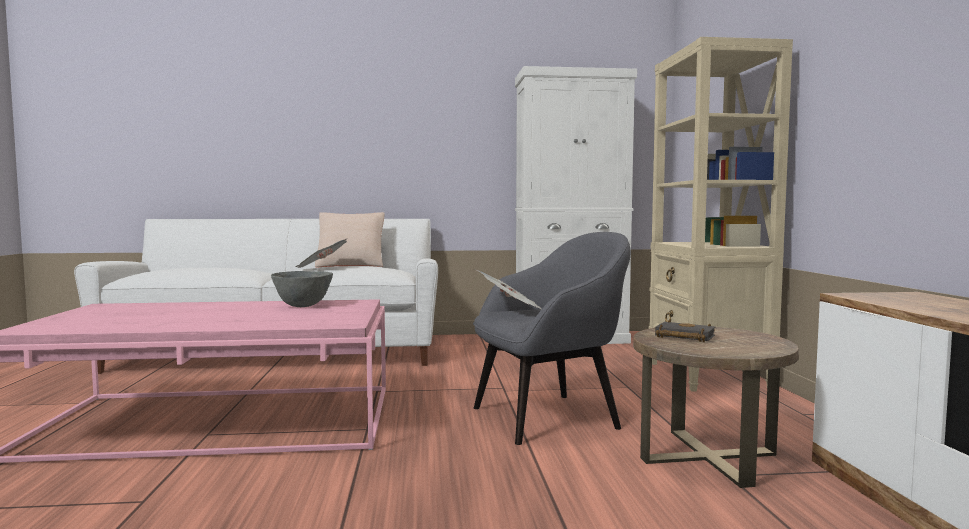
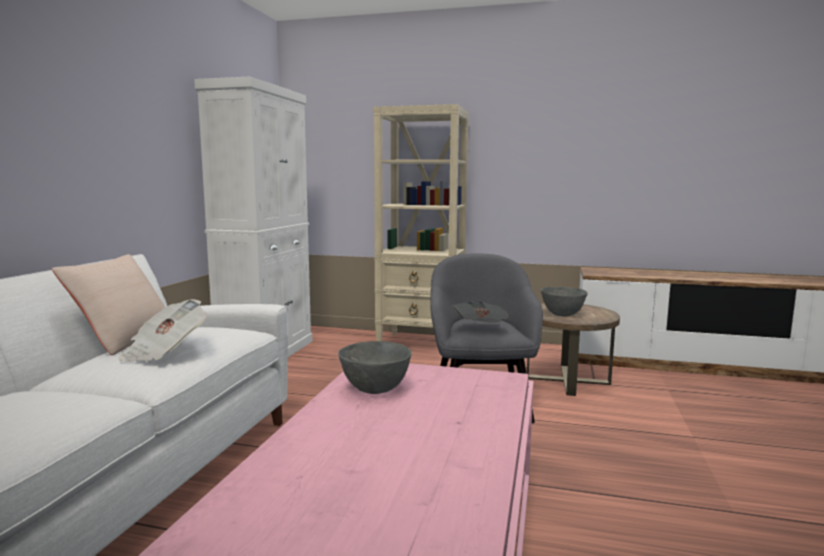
camera: 70 degrees left, 5 degrees up
(682, 337) = (562, 315): black book -> grey bowl

